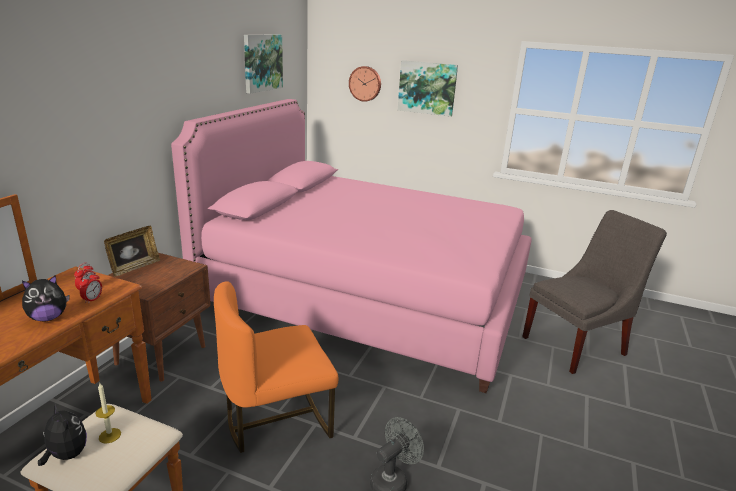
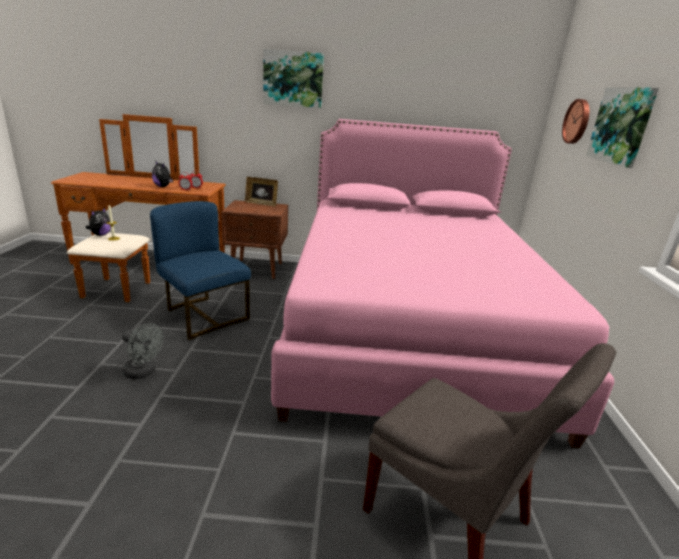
camera: 70 degrees right, 0 degrees up
(262, 62) = (459, 87): picture -> picture (293, 79)
(276, 419) = (203, 316): orange chair -> blue chair

